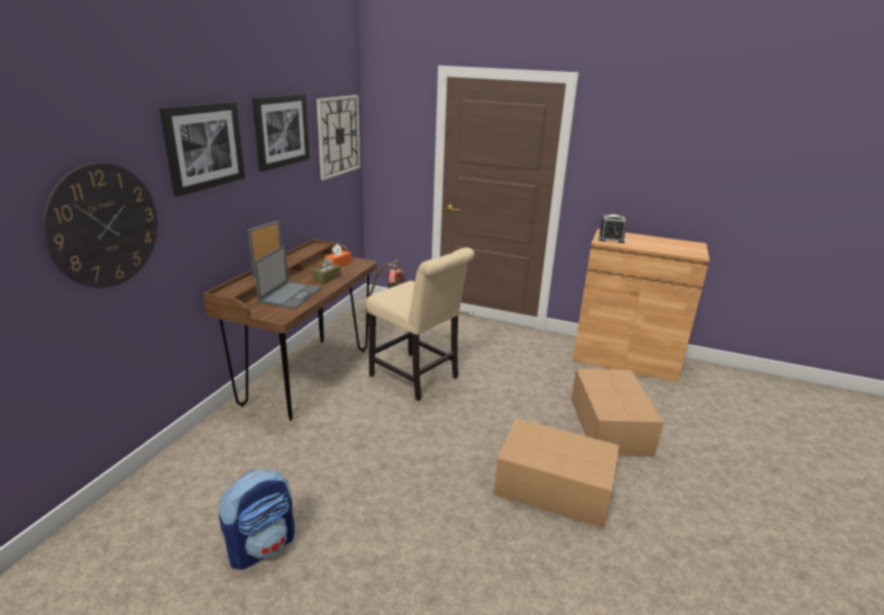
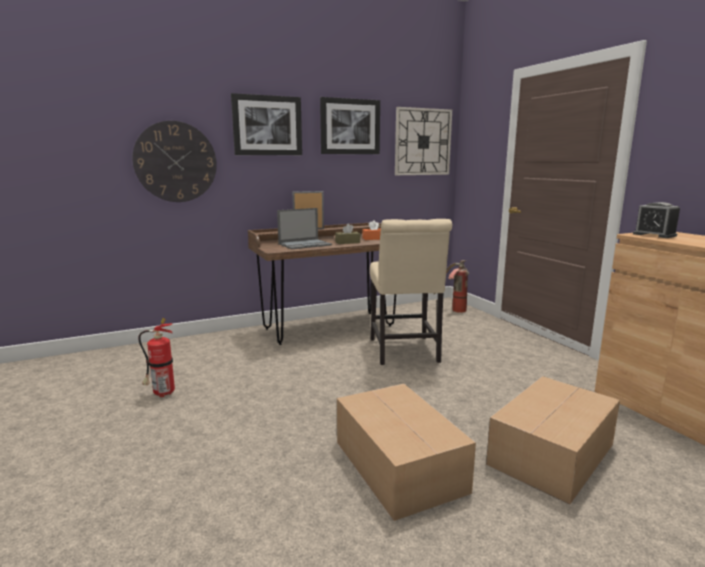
camera: 45 degrees right, 10 degrees down
(262, 546) = (161, 393): backpack -> fire extinguisher

